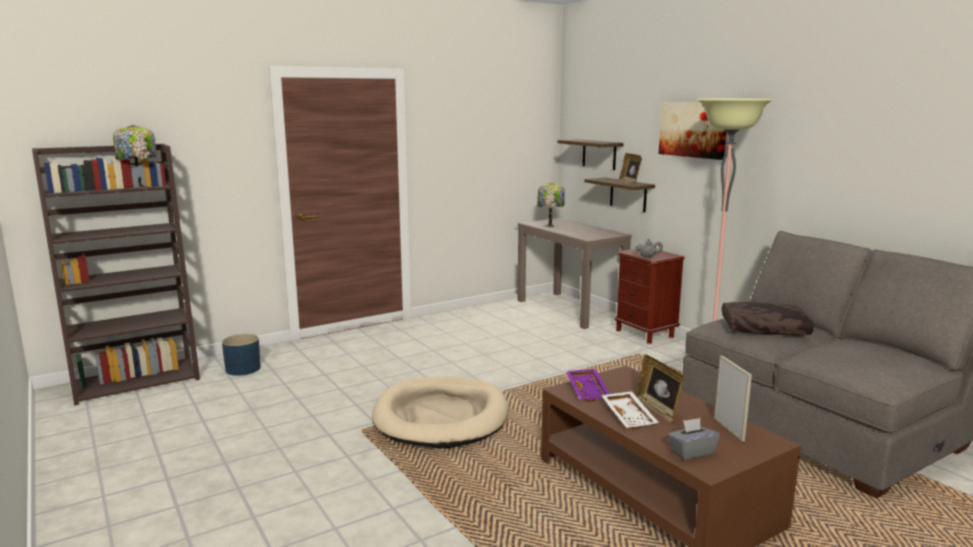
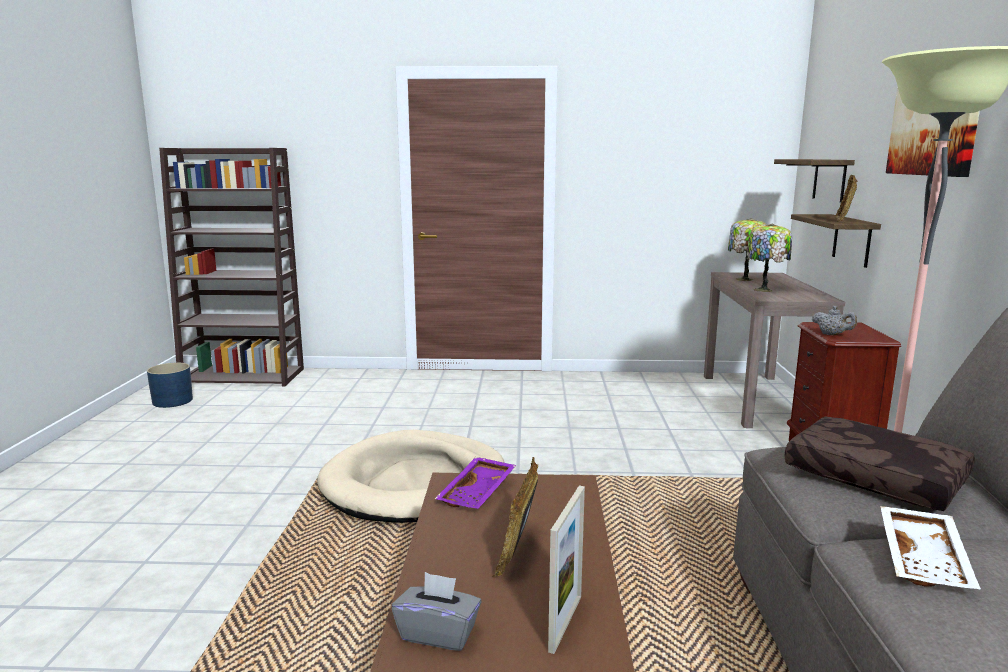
camera: 35 degrees right, 0 degrees up
(140, 187) = (250, 188): table lamp -> table lamp (764, 290)
(243, 369) = (329, 385): blue planter -> blue planter (173, 401)
(629, 416) = (460, 545): white tray -> white tray (926, 560)

